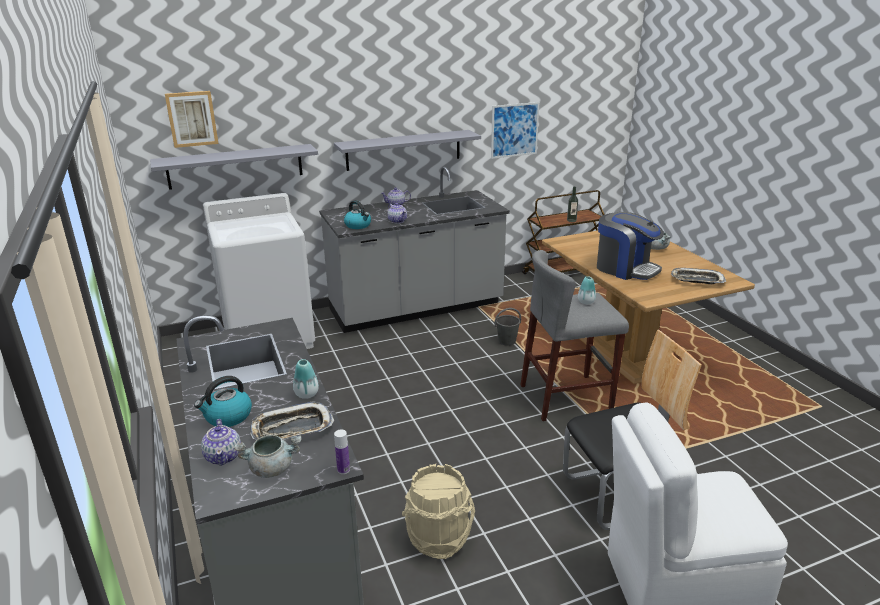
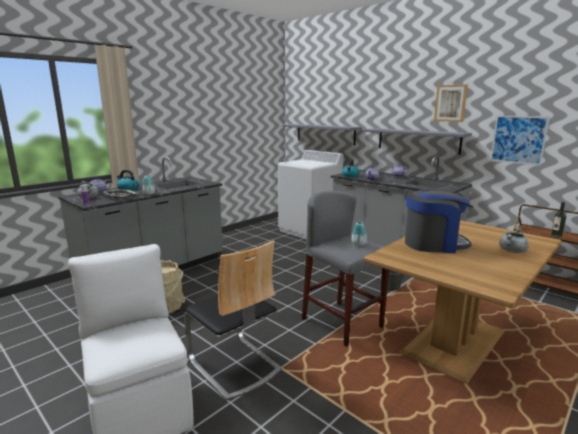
camera: 65 degrees right, 10 degrees down
(192, 119) = (311, 105): picture -> picture (450, 103)
(625, 269) = (434, 244): coffee machine -> coffee machine turned 105 degrees counterclockwise
(696, 280) = (463, 272): tray -> none

